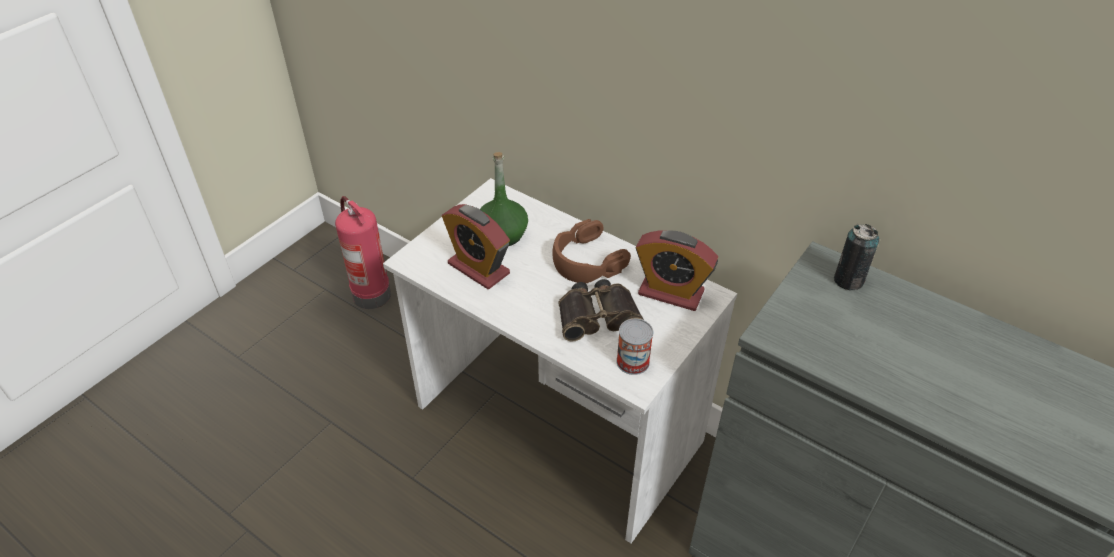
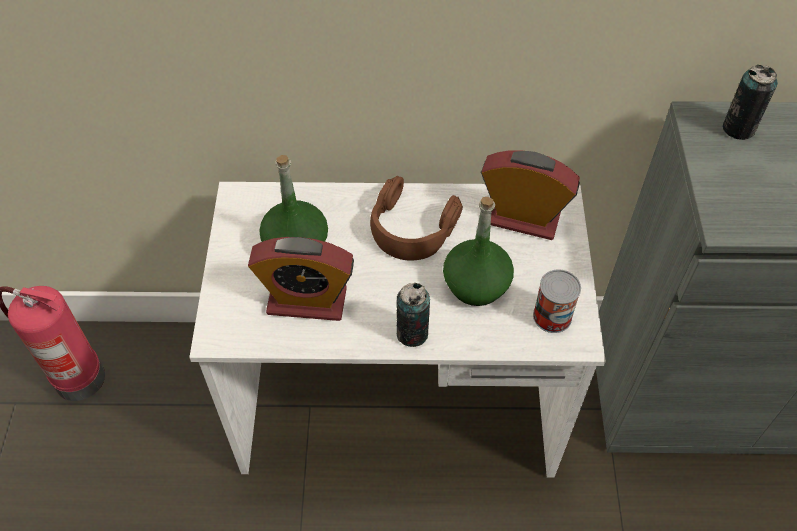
camera: 35 degrees left, 10 degrees up
(526, 321) = (412, 333): none -> can
(597, 315) = (476, 284): binoculars -> green bottle
(671, 292) = (522, 218): alarm clock -> alarm clock turned 150 degrees counterclockwise

